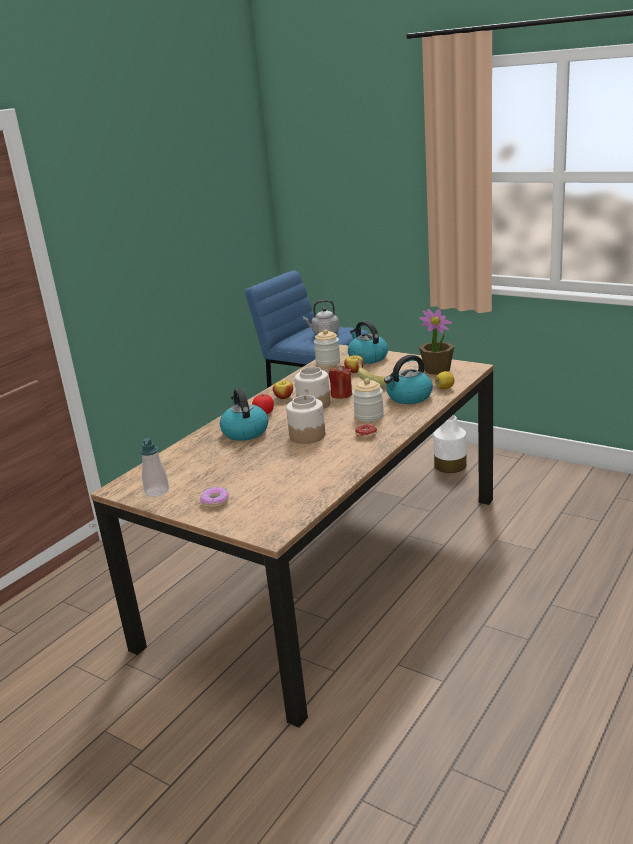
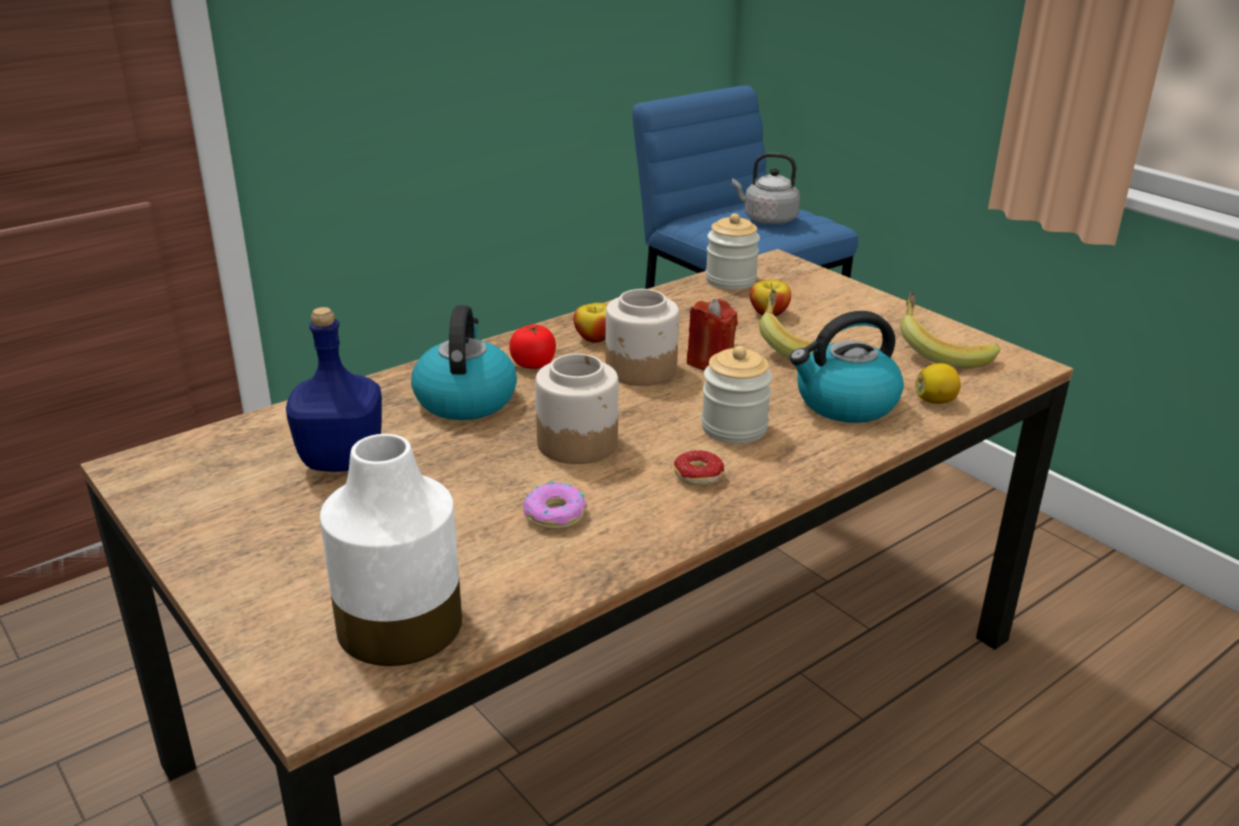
camera: 15 degrees right, 5 degrees up
(157, 491) = (195, 496): soap dispenser -> none
(209, 464) = (341, 458): none -> blue bottle
(215, 501) = (278, 559): donut -> donut (555, 515)
(367, 358) = (812, 290): kettle -> none
(437, 370) = (941, 352): potted plant -> banana
(450, 465) = (951, 535): white vase -> white vase (399, 624)

